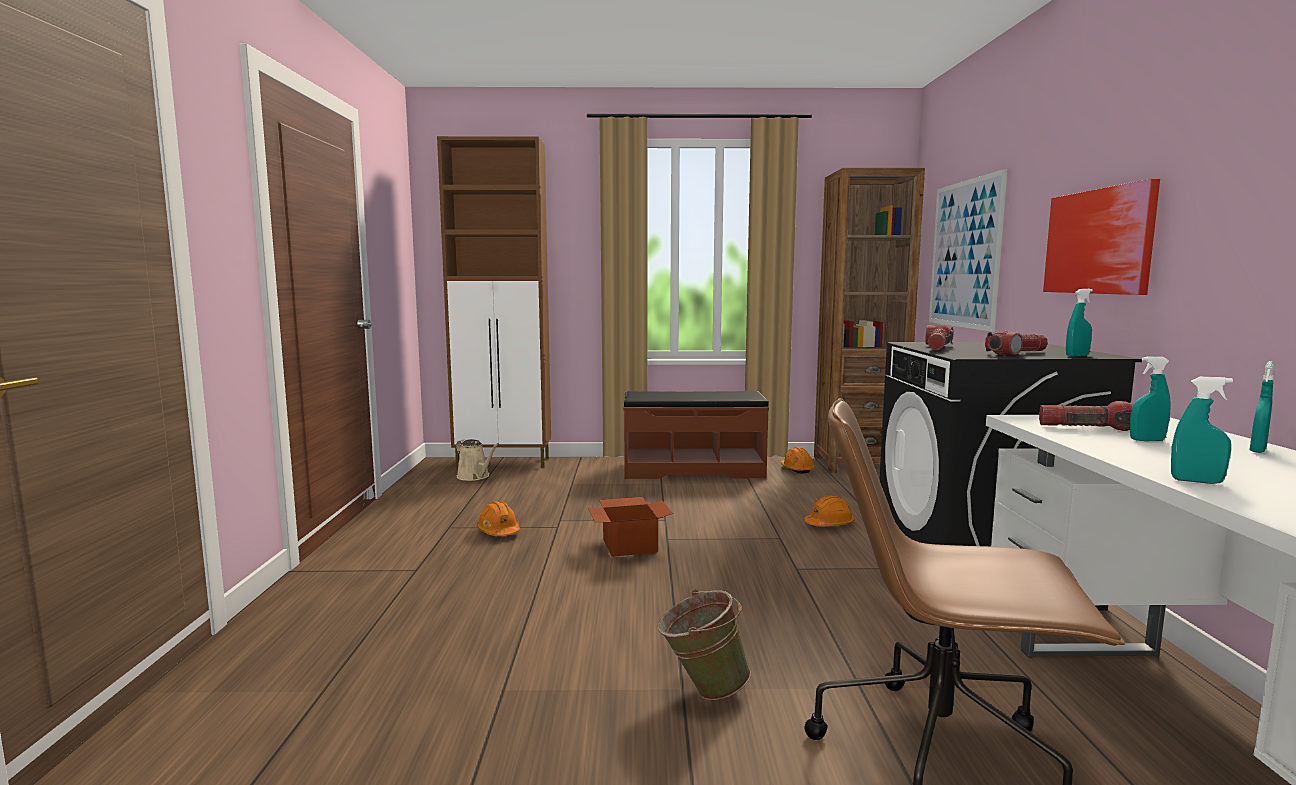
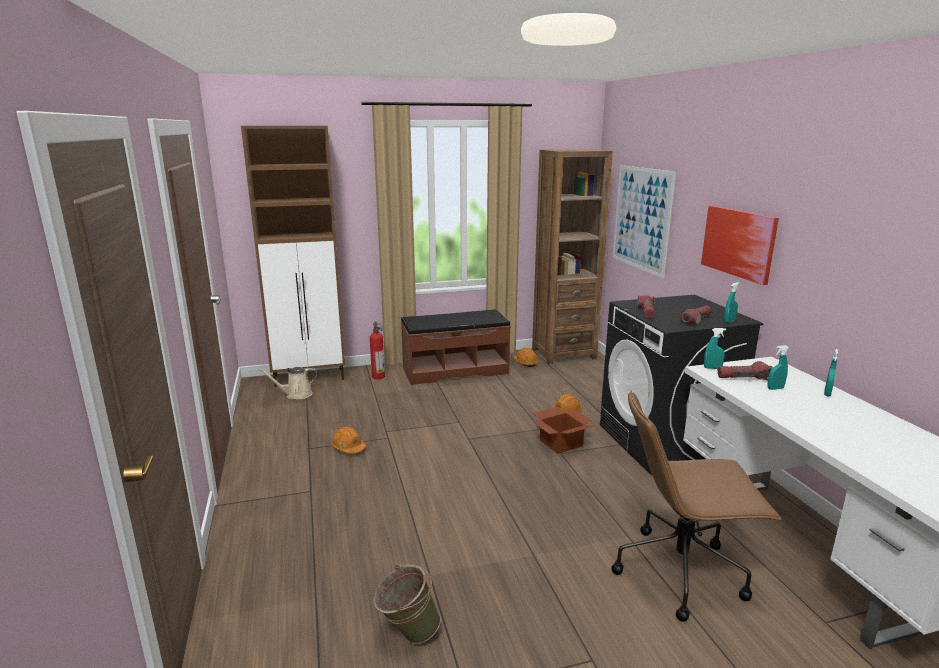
camera: 15 degrees left, 10 degrees up
(475, 476) = (296, 395): beige watering can -> beige watering can turned 135 degrees clockwise
(588, 467) = (378, 376): none -> fire extinguisher
(630, 545) = (447, 448): cardboard box -> cardboard box (561, 442)
(702, 689) = (544, 553): green bucket -> green bucket (407, 633)
(1196, 481) = (809, 429): turquoise spray bottle -> turquoise spray bottle (712, 368)

